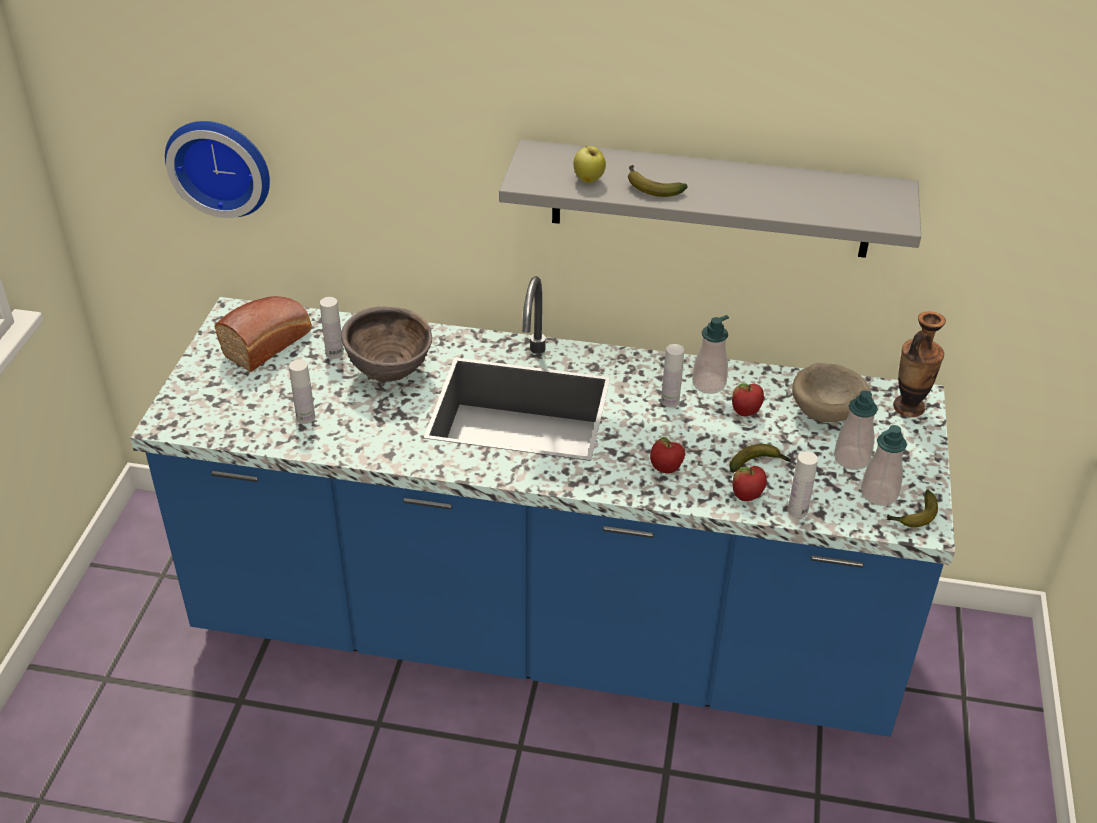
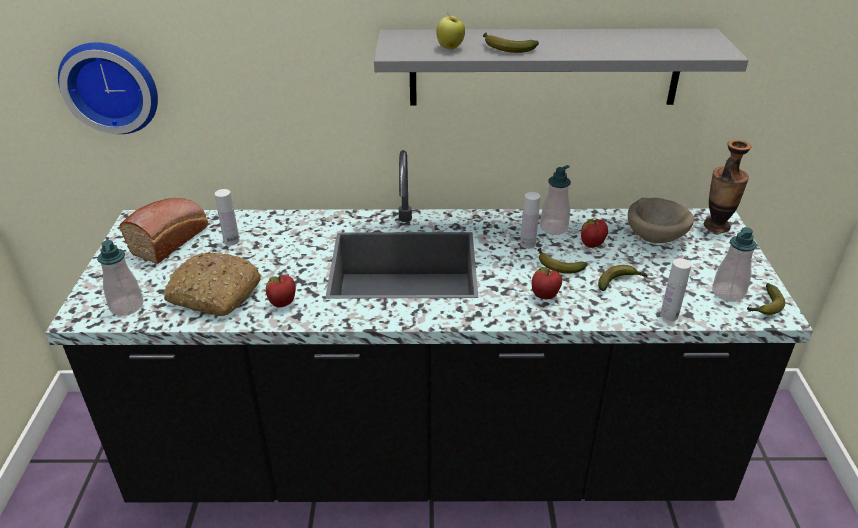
camera: 10 degrees left, 5 degrees down
(305, 417) = (213, 294): white bottle -> bread
(390, 374) = (283, 251): brown bowl -> none
(545, 631) = (429, 458): blue counter -> black counter
(694, 433) = (557, 265): none -> banana
(747, 497) = (622, 309): apple -> apple (283, 304)
(851, 459) = (692, 269): soap dispenser -> soap dispenser (127, 306)

